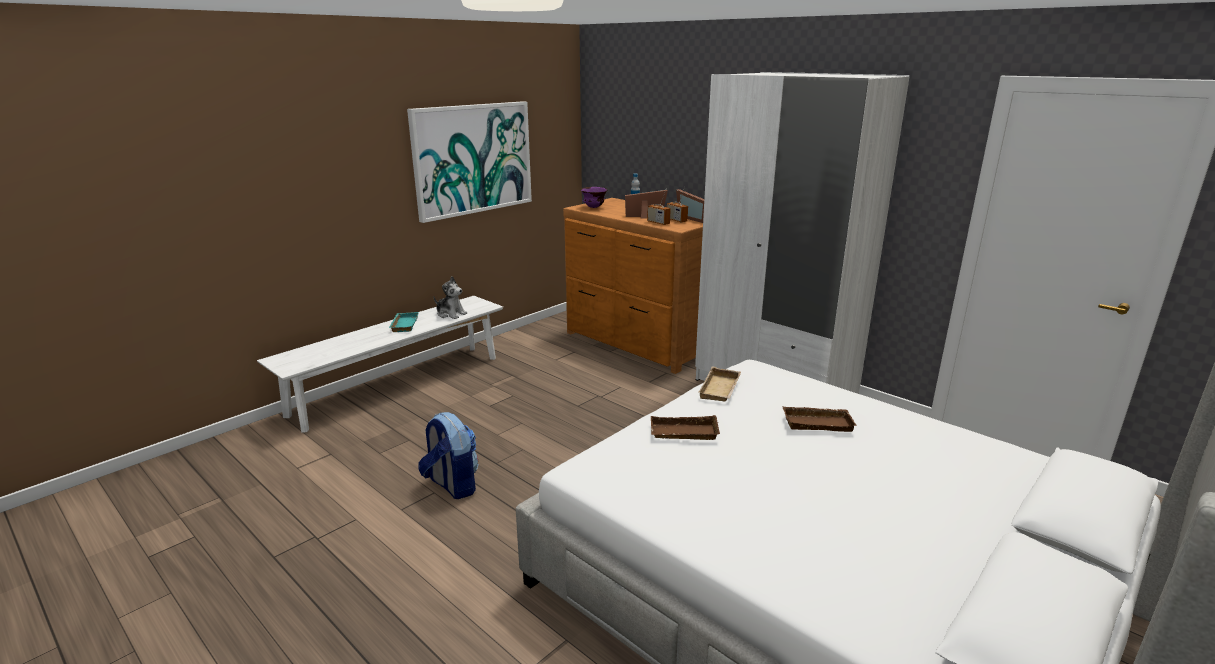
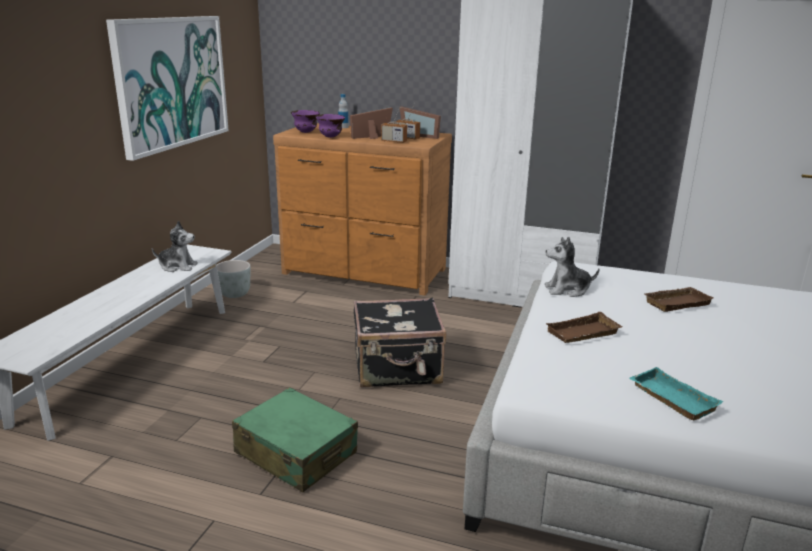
camera: 25 degrees left, 0 degrees up
(403, 324) = (130, 286): turquoise tray -> turquoise tray (670, 399)
(452, 485) = (296, 453): backpack -> green suitcase
(515, 345) = (235, 294): none -> grey planter
(591, 436) = (398, 369): none -> black suitcase
(608, 214) = (331, 137): none -> purple bowl
(721, 389) = (567, 290): beige tray -> plush toy

